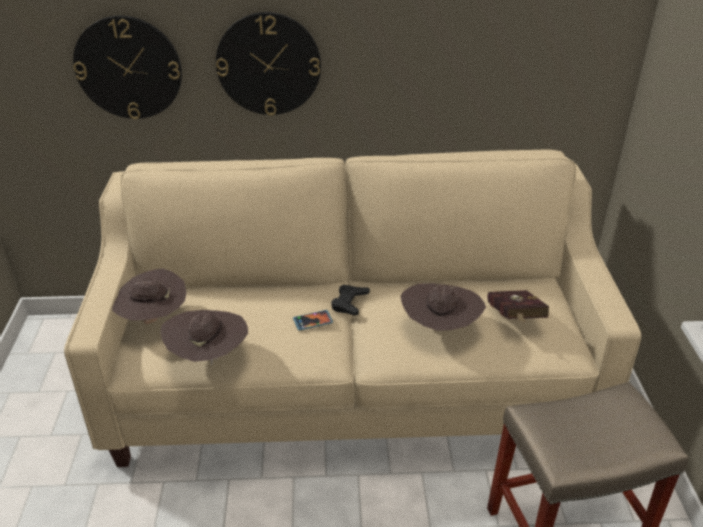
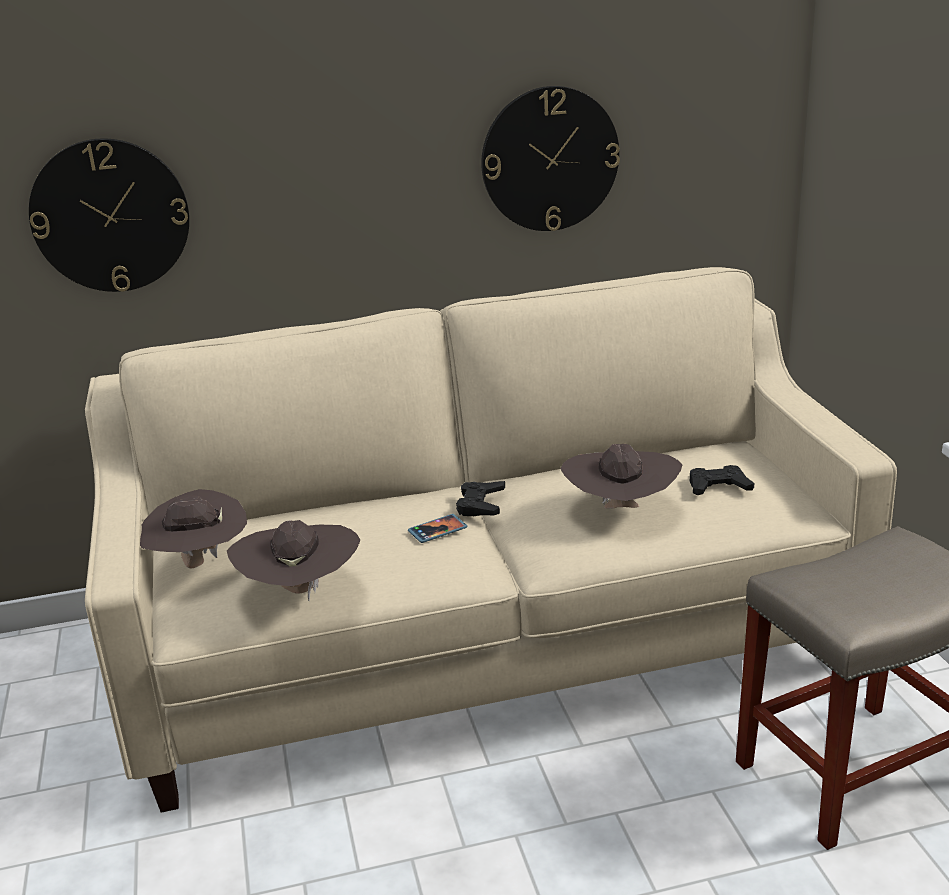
camera: 10 degrees left, 10 degrees down
(268, 64) = (313, 192): wall clock -> wall clock (550, 159)
(515, 319) = (718, 487): red book -> black game controller

